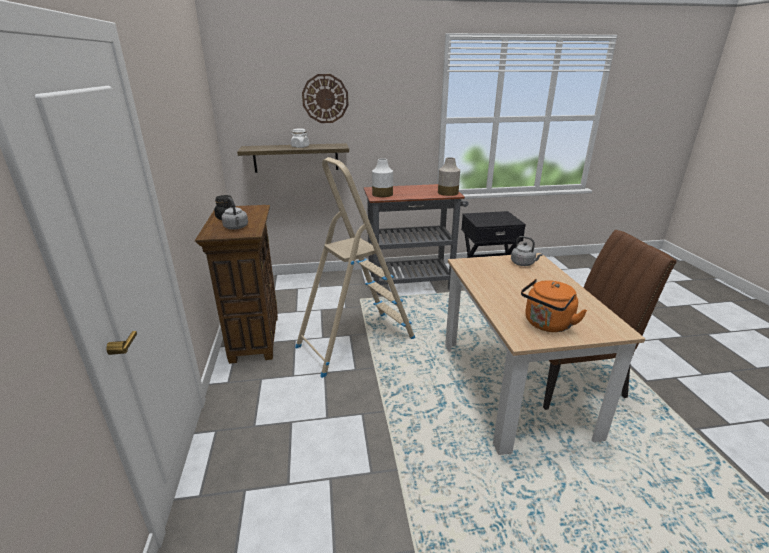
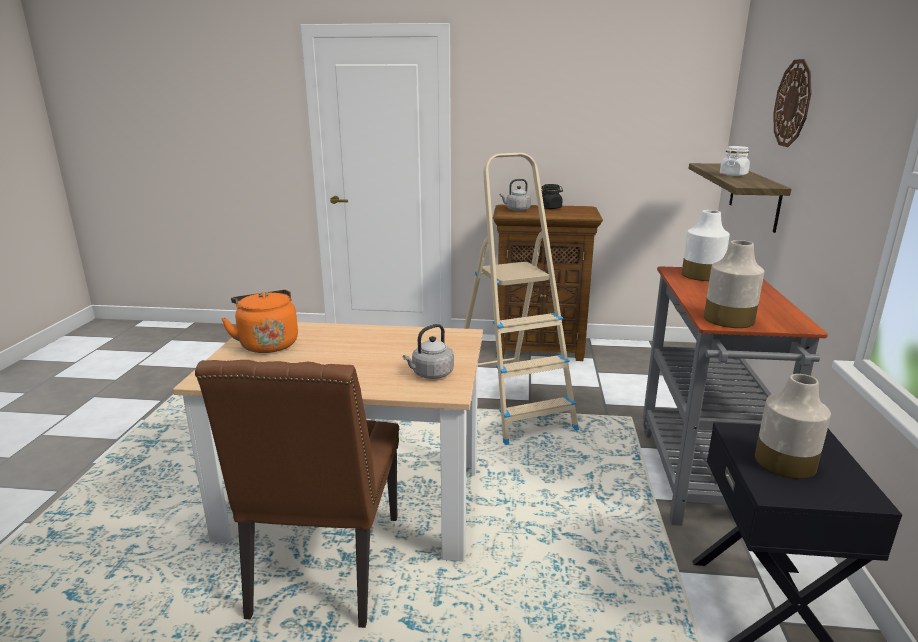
camera: 105 degrees right, 5 degrees down
(494, 219) = (784, 461): none -> beige vase

